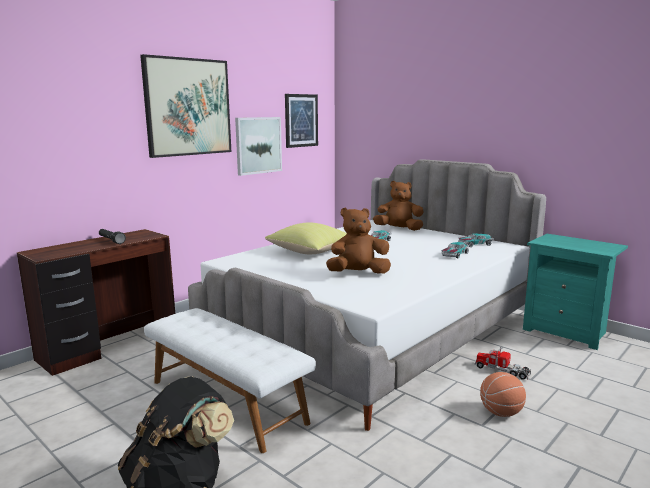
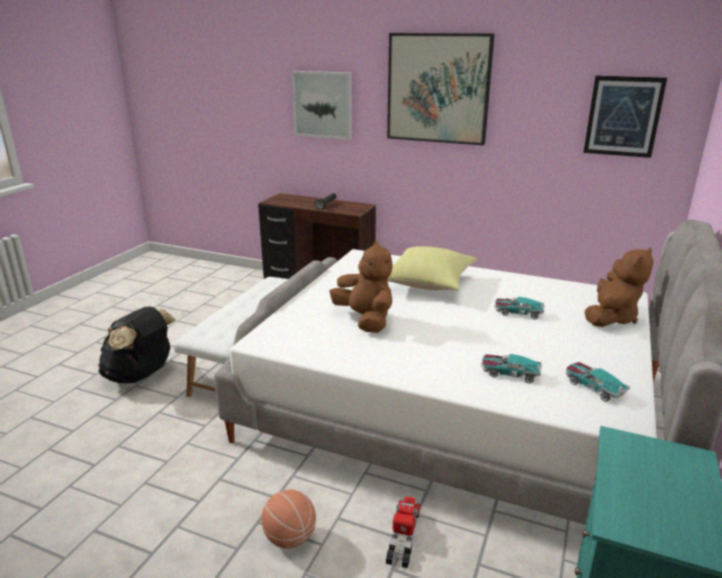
camera: 70 degrees right, 10 degrees up
(258, 145) = (533, 142): picture -> picture (322, 105)
(398, 229) = (611, 318): brown plush toy -> brown plush toy turned 45 degrees clockwise

